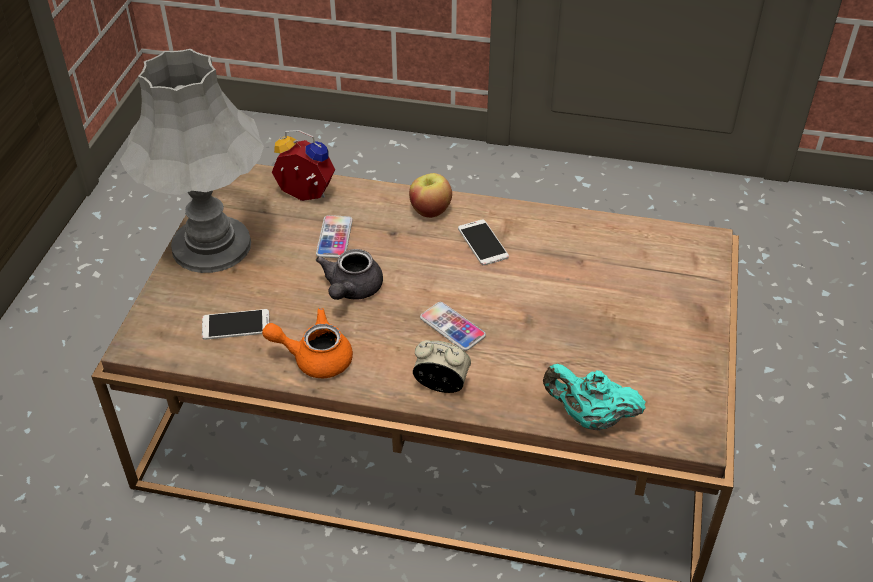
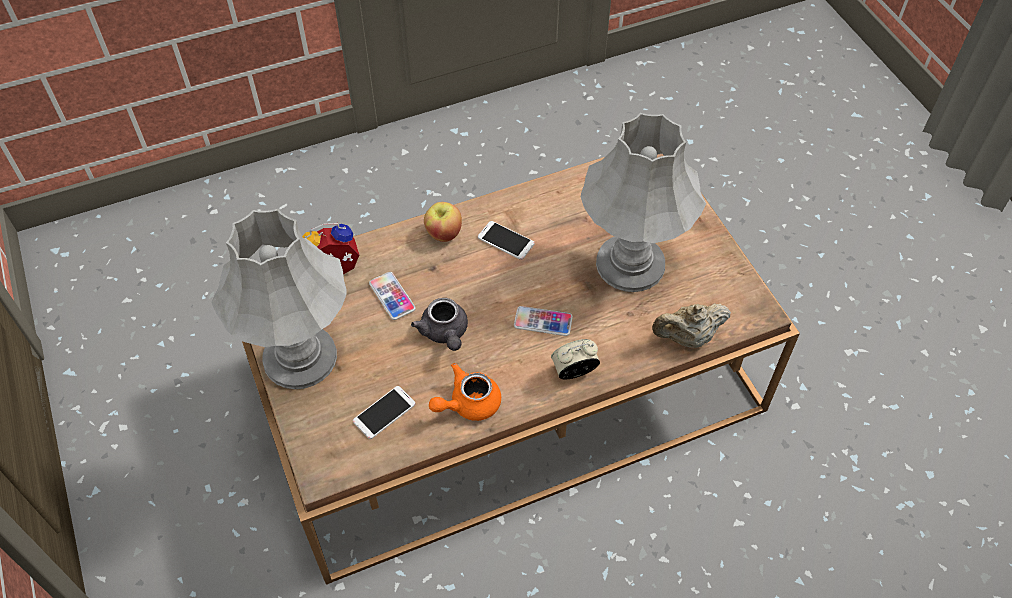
camera: 35 degrees left, 10 degrees up
(589, 418) = (687, 337): turquoise teapot -> beige teapot
(591, 321) = (631, 263): none -> grey table lamp

